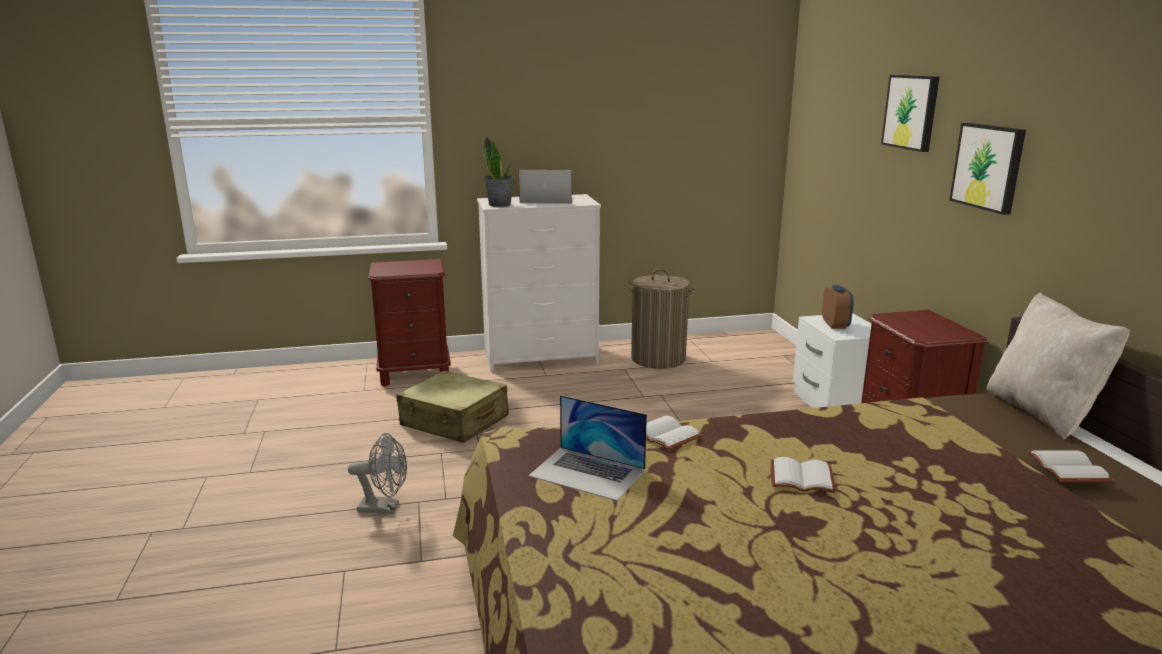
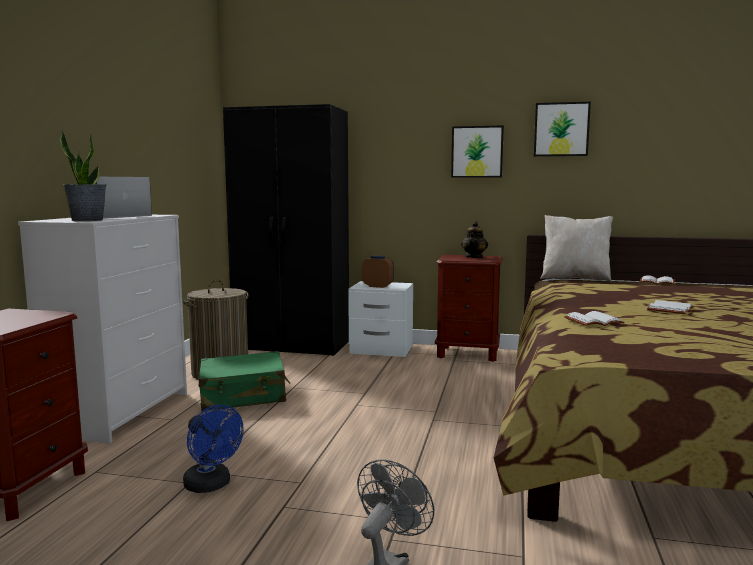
camera: 65 degrees left, 10 degrees down
(454, 421) = (211, 485): beige suitcase -> blue fan
(588, 473) = (660, 342): laptop -> none
(617, 383) = (243, 396): none -> green suitcase
(777, 362) = (293, 345): none -> black wardrobe
(912, 112) = (392, 125): picture -> picture (561, 129)
(936, 326) = (474, 257): none -> teapot

